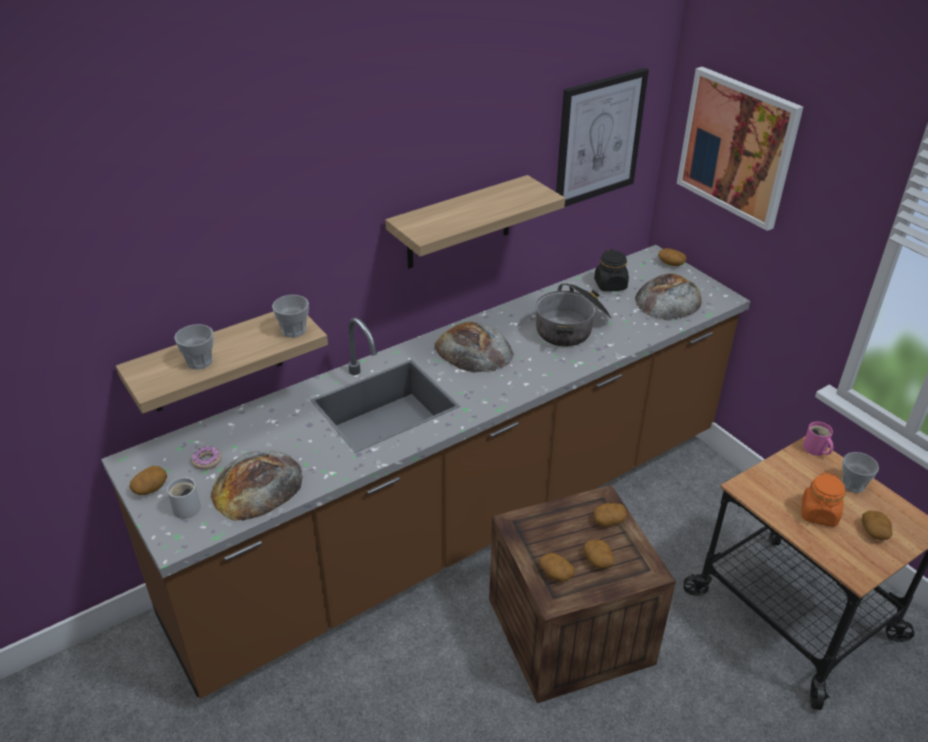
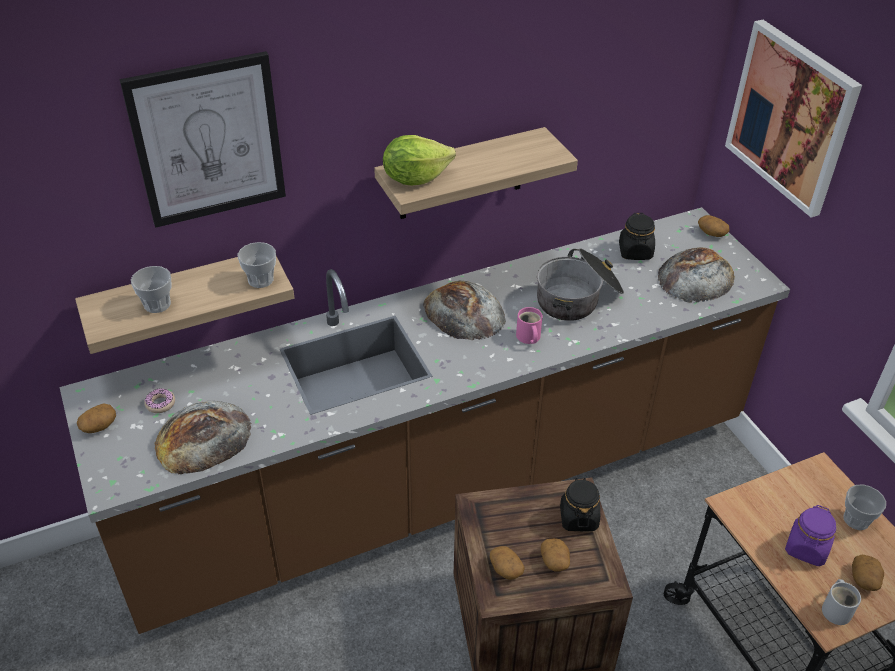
camera: 10 degrees right, 5 degrees up
(188, 506) = (131, 451): white mug -> white mug (837, 609)
(426, 224) = (415, 178): none -> lettuce
(599, 138) = (635, 90): picture -> picture (208, 140)
(609, 520) = (578, 517): potato -> black jar
(815, 449) = (825, 472): pink mug -> pink mug (528, 337)
(819, 514) = (806, 548): orange jar -> purple jar

